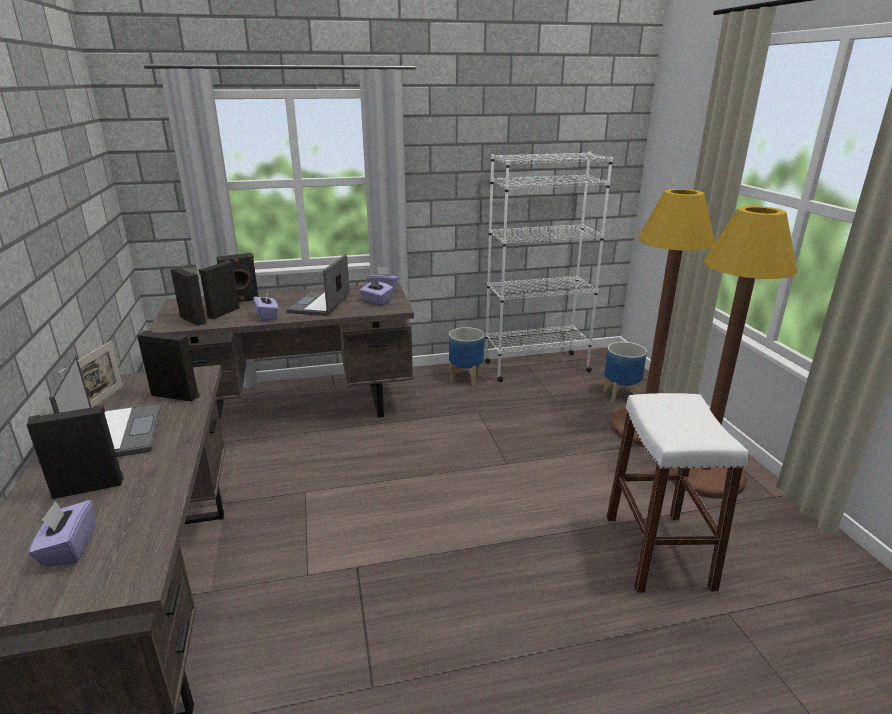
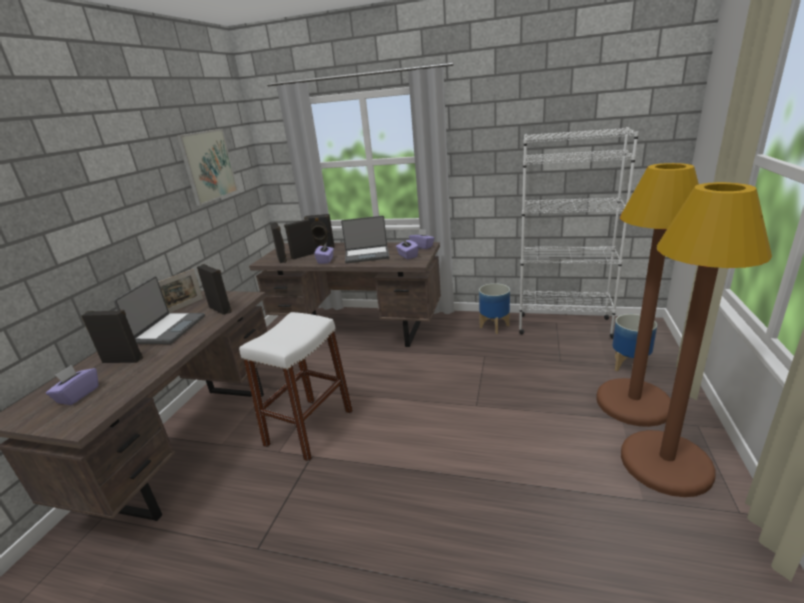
camera: 30 degrees right, 0 degrees up
(74, 183) = (208, 166): none -> picture
(320, 305) = (367, 255): laptop -> laptop turned 135 degrees counterclockwise
(658, 551) = (557, 526): white stool -> white stool (309, 428)

